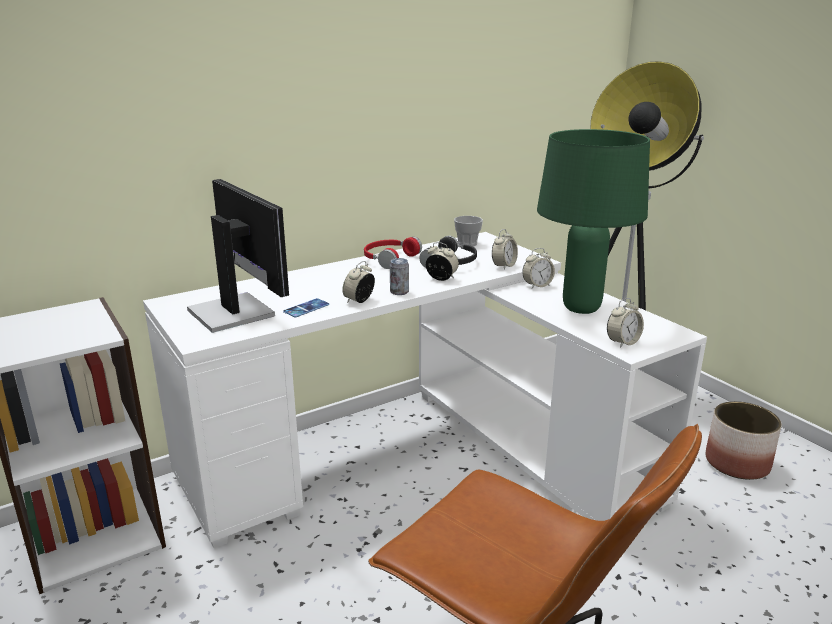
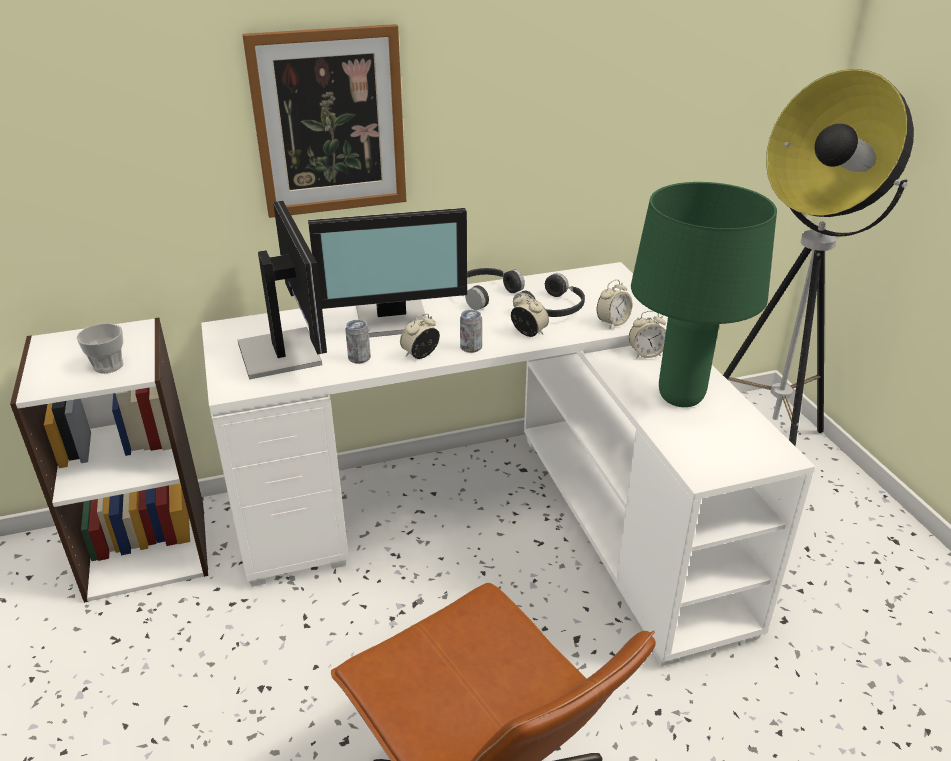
camera: 15 degrees right, 10 degrees up
(256, 112) = (330, 123): none -> picture
(306, 308) = (359, 358): phone -> can
(321, 281) = (393, 320): none -> monitor
(388, 259) = (484, 294): red headphones -> black headphones
(467, 244) = (588, 280): cup -> cup (108, 365)
(623, 342) = (702, 459): alarm clock -> none
(737, 463) = (873, 597): planter -> none

